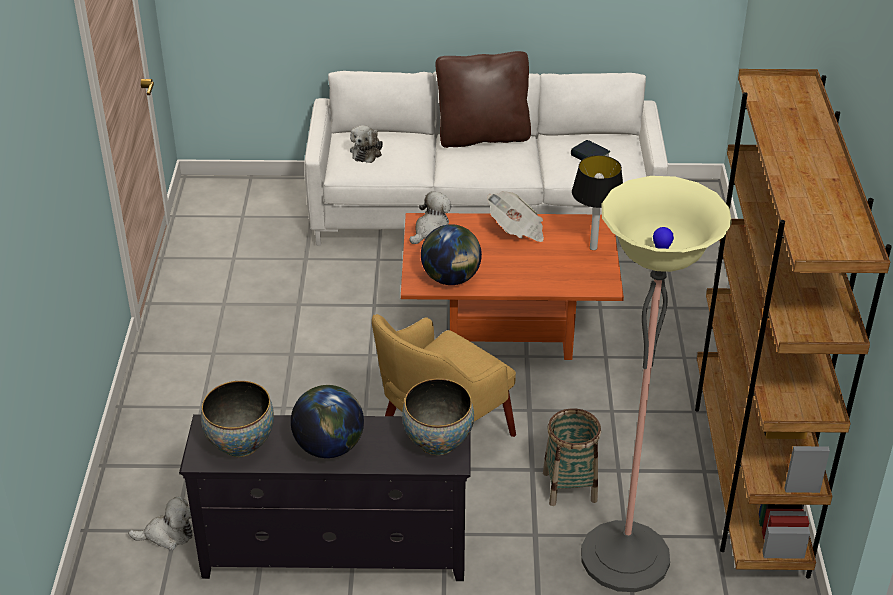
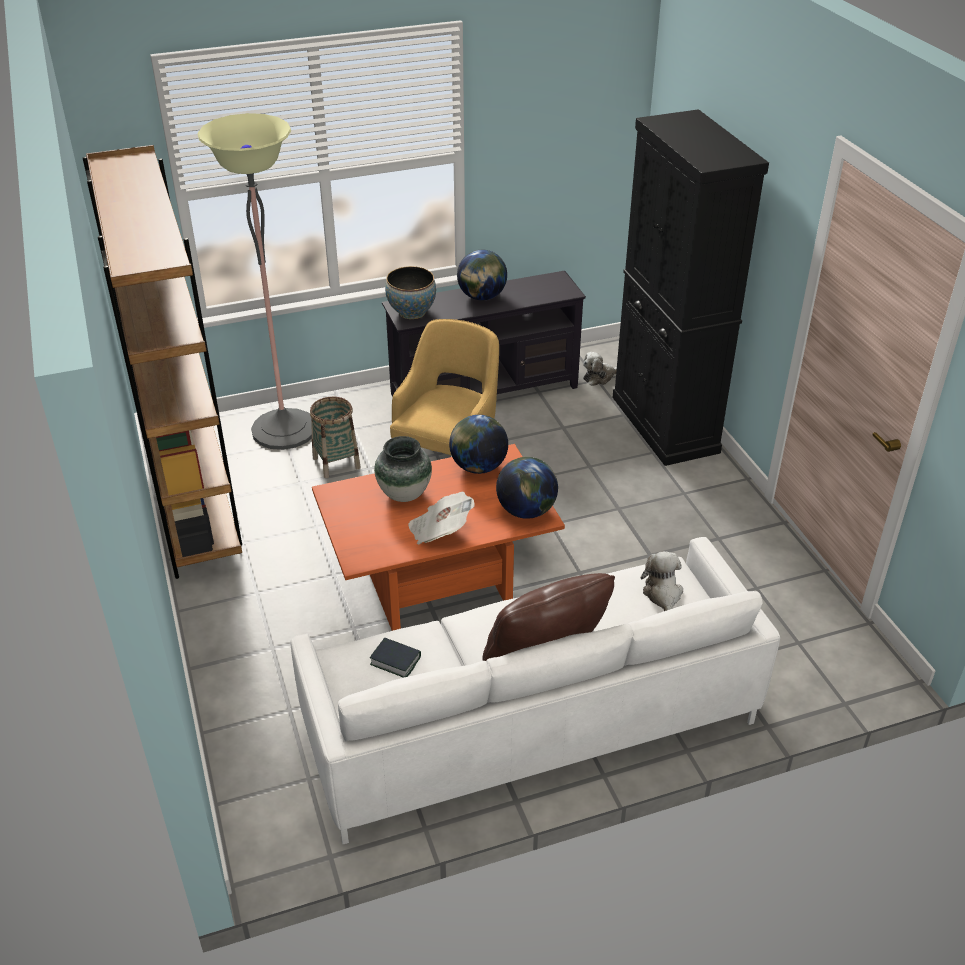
camera: 160 degrees right, 0 degrees up
(155, 439) = (665, 425): none -> black cabinet
(240, 444) = (540, 288): bowl -> none
(431, 230) = (526, 510): plush toy -> globe
(536, 269) = (403, 494): none -> vase
(593, 248) = (354, 529): table lamp -> none

